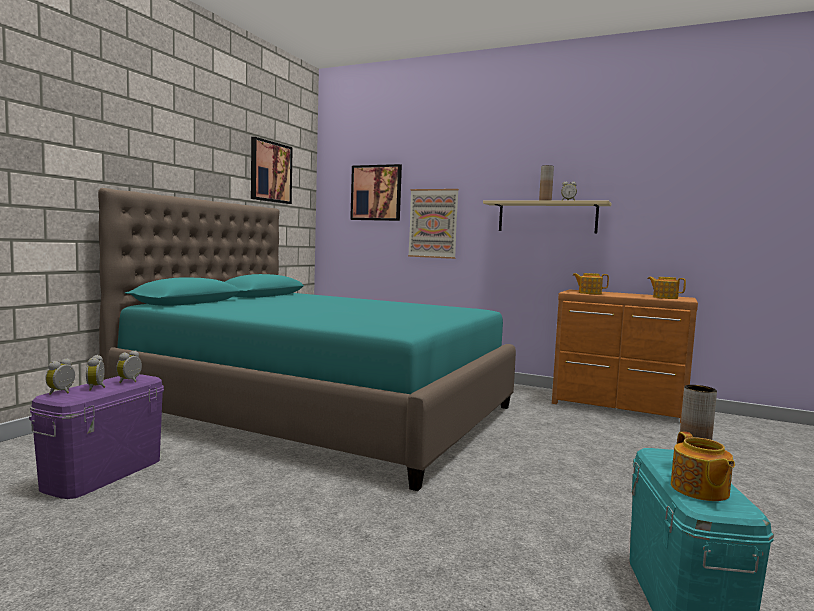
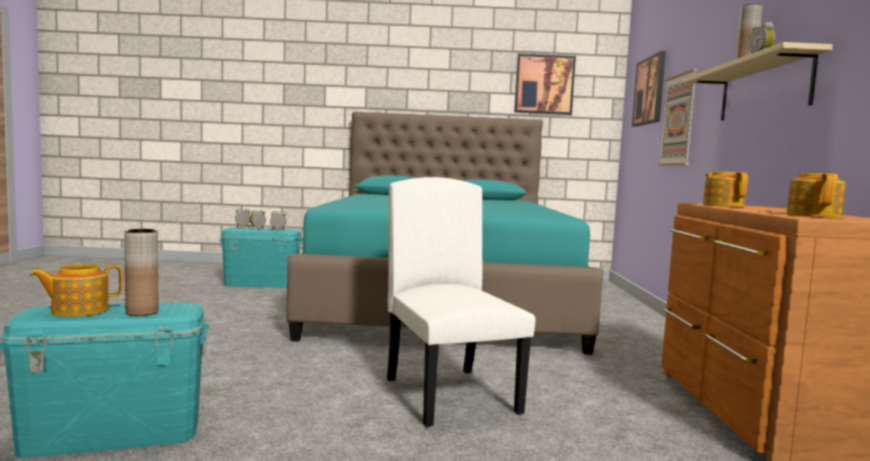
camera: 65 degrees right, 0 degrees up
(103, 473) = (261, 284): purple storage box -> turquoise storage box
(585, 459) = (451, 395): none -> white chair

